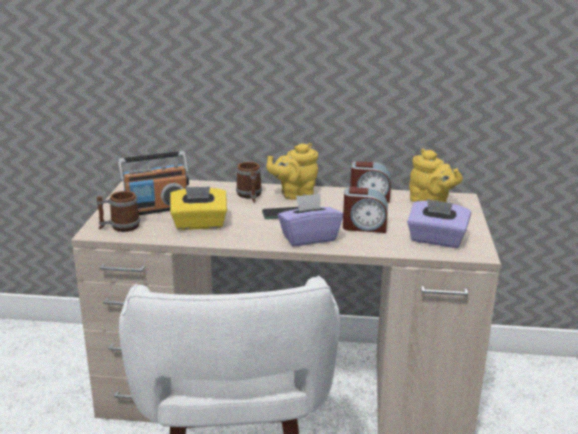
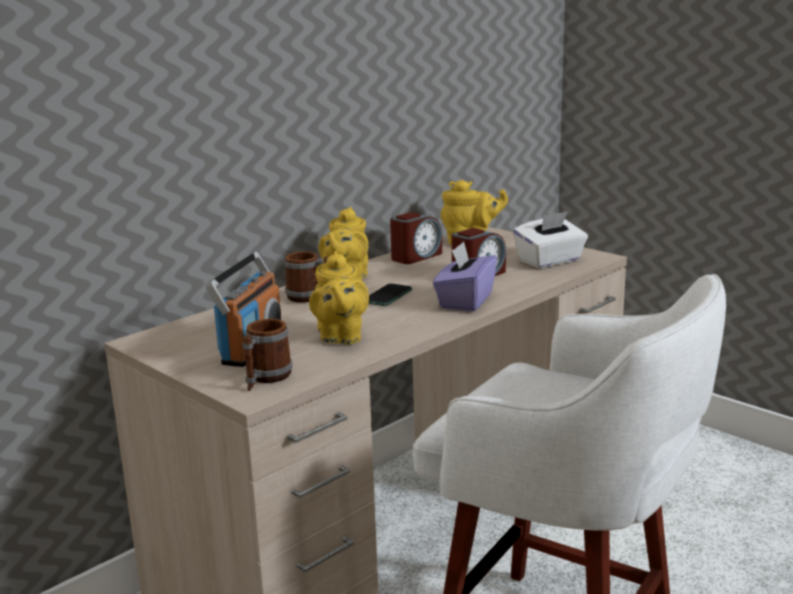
camera: 50 degrees left, 5 degrees down
(199, 224) = (340, 337): yellow tissue box -> yellow teapot
(436, 240) = (550, 261): purple tissue box -> white tissue box

